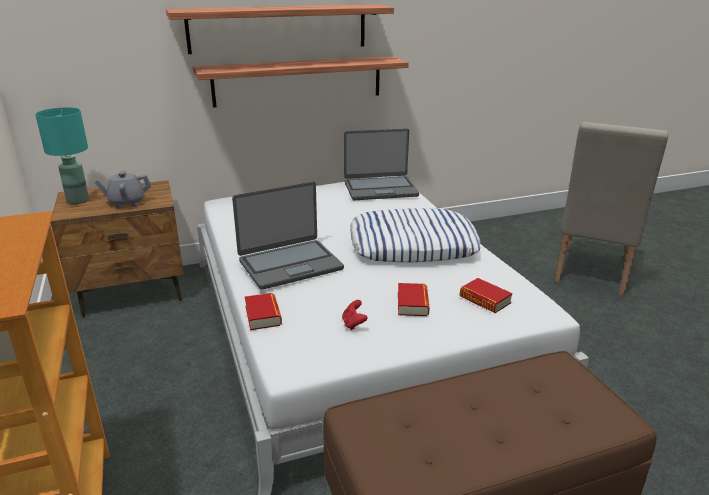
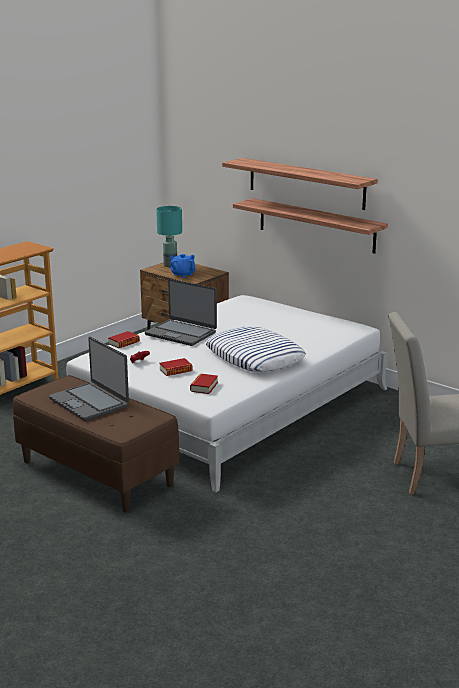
camera: 60 degrees right, 5 degrees down
(127, 202) = (182, 274): grey teapot -> blue teapot
(380, 189) = (331, 328): laptop -> laptop (89, 402)

